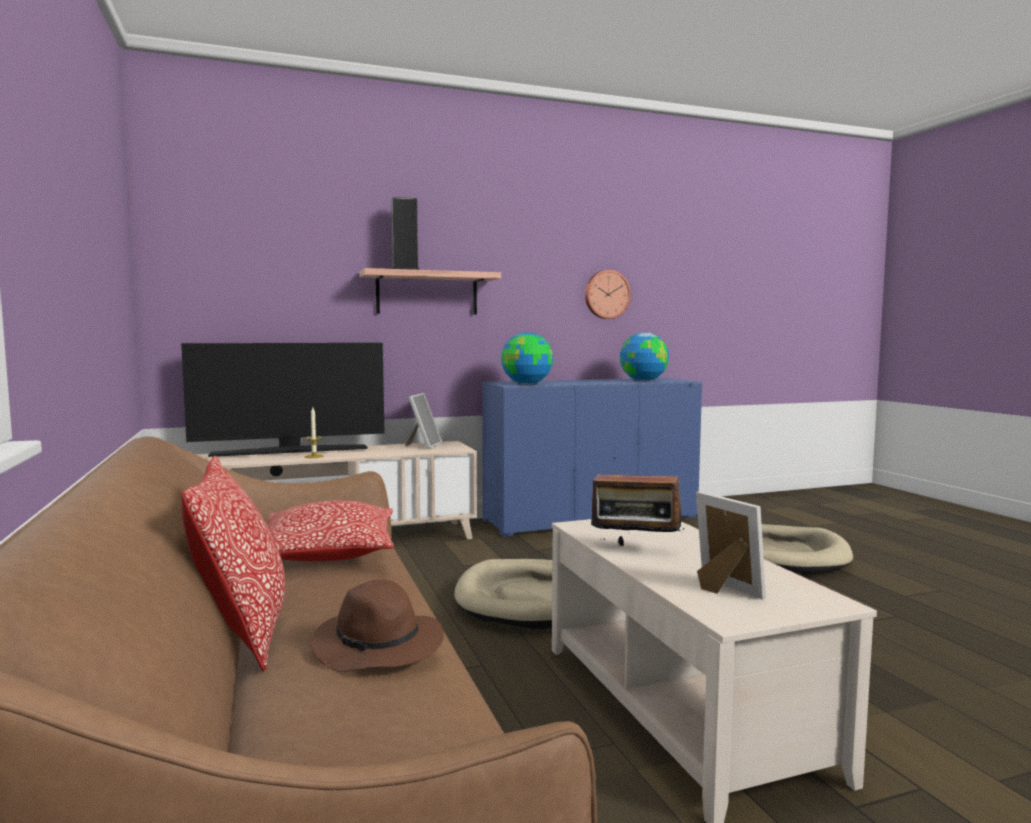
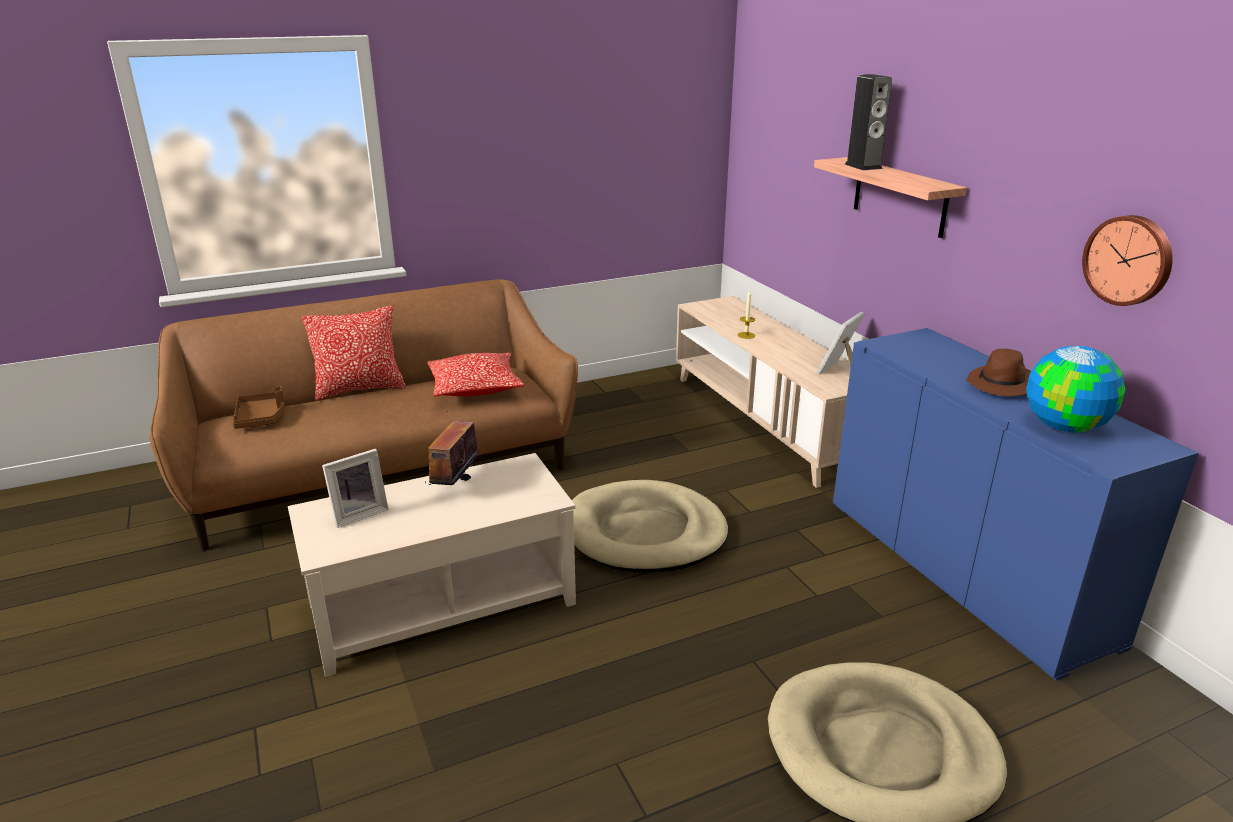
camera: 85 degrees right, 20 degrees up
(291, 451) = (765, 324): television -> none
(325, 721) = (261, 417): none -> brown tray
(379, 647) = (324, 419): brown hat -> brown hat (1002, 386)
(423, 445) = (839, 371): picture frame -> picture frame turned 120 degrees clockwise
(527, 384) = (906, 351): globe -> none

